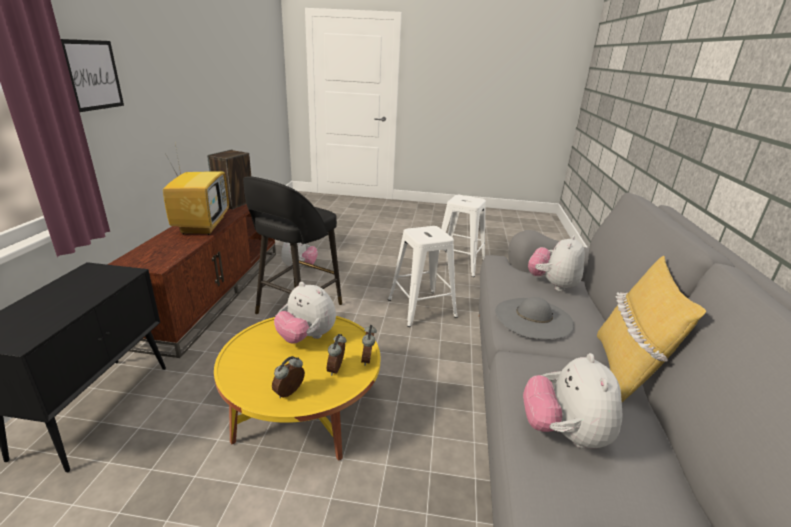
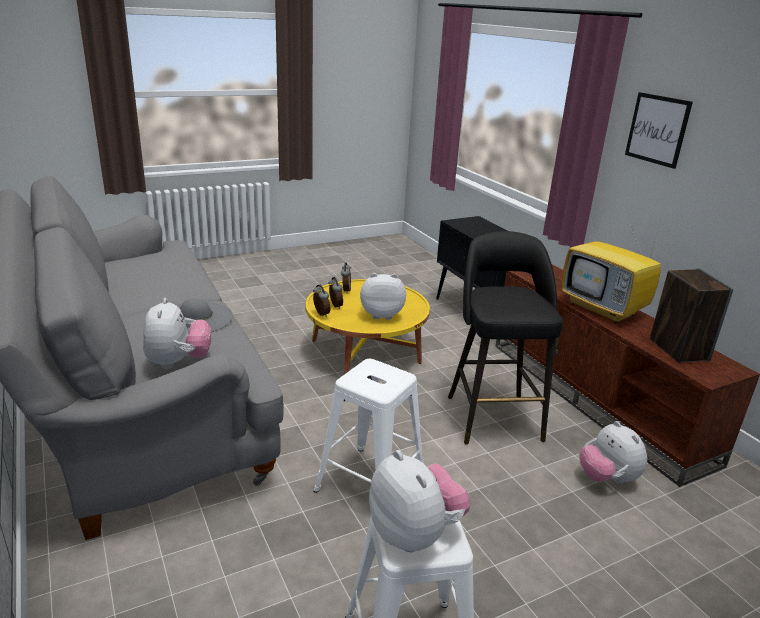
camera: 145 degrees right, 0 degrees up
(563, 433) = (169, 267): plush toy -> plush toy (415, 534)
(625, 370) = (118, 308): yellow pillow -> none

